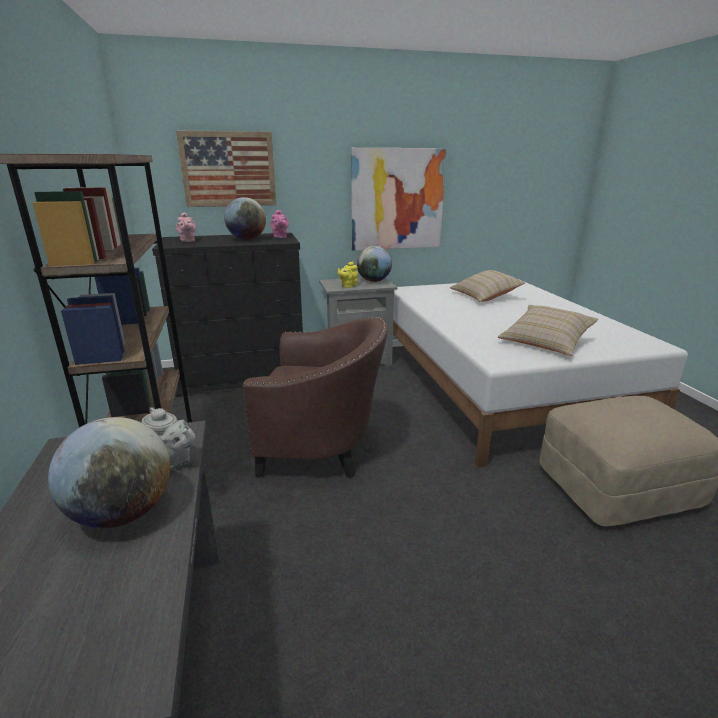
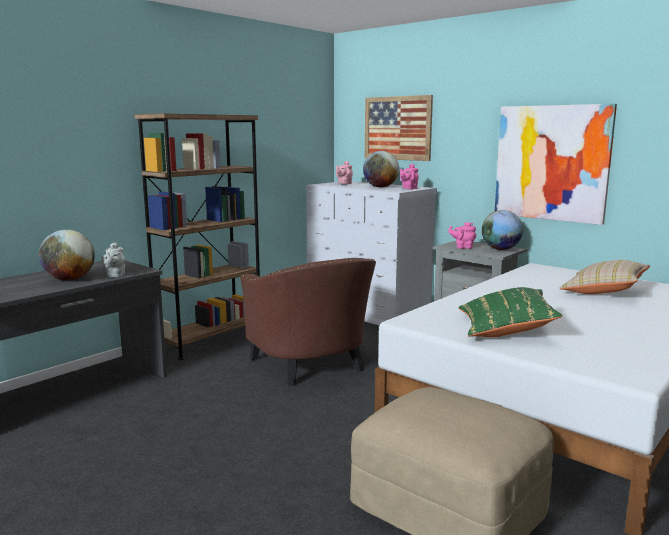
camera: 55 degrees right, 10 degrees down
(244, 375) = (368, 312): black dresser -> white dresser
(348, 286) = (463, 247): yellow teapot -> pink teapot
(545, 342) = (505, 330): beige pillow -> green pillow

